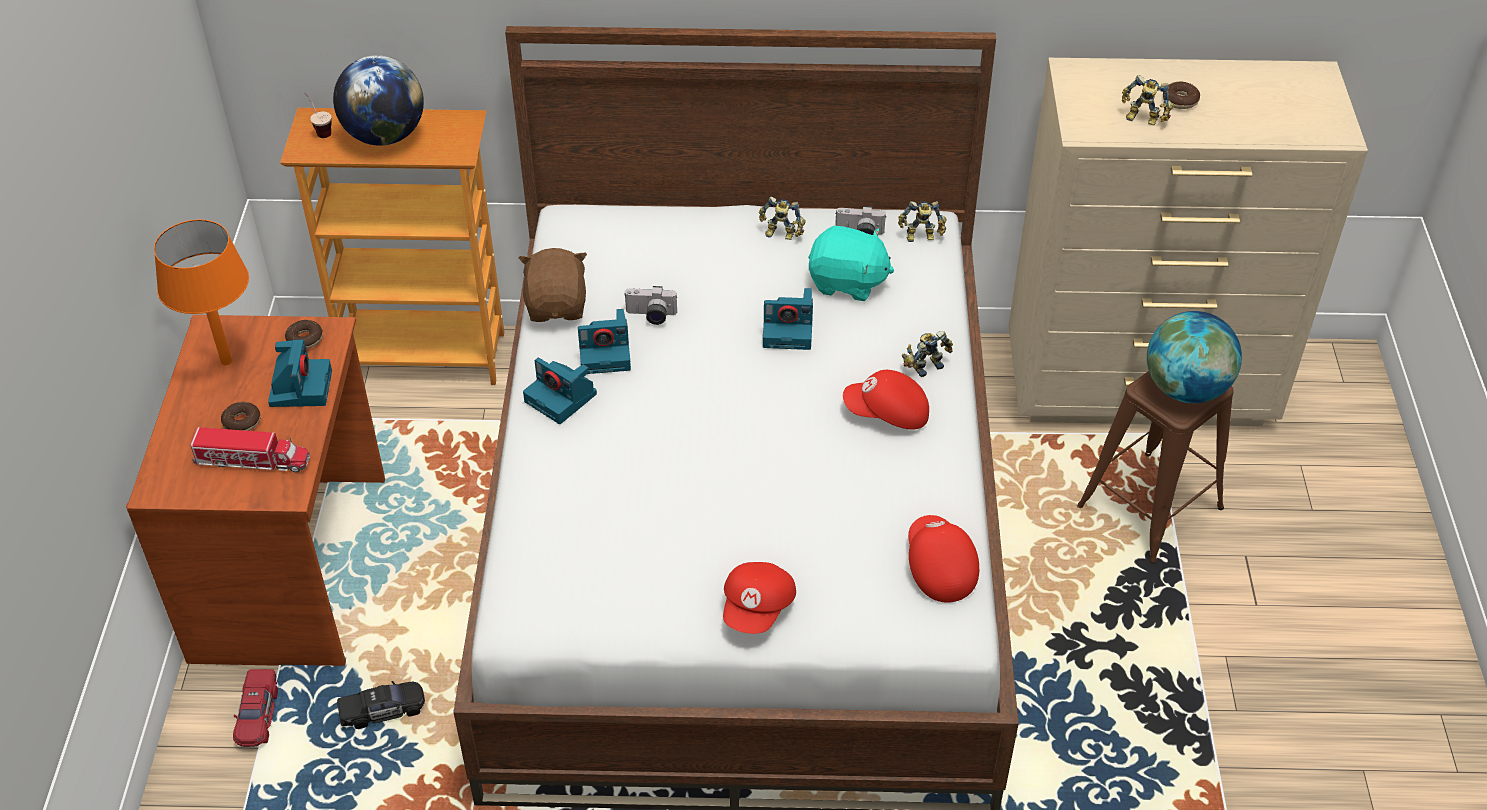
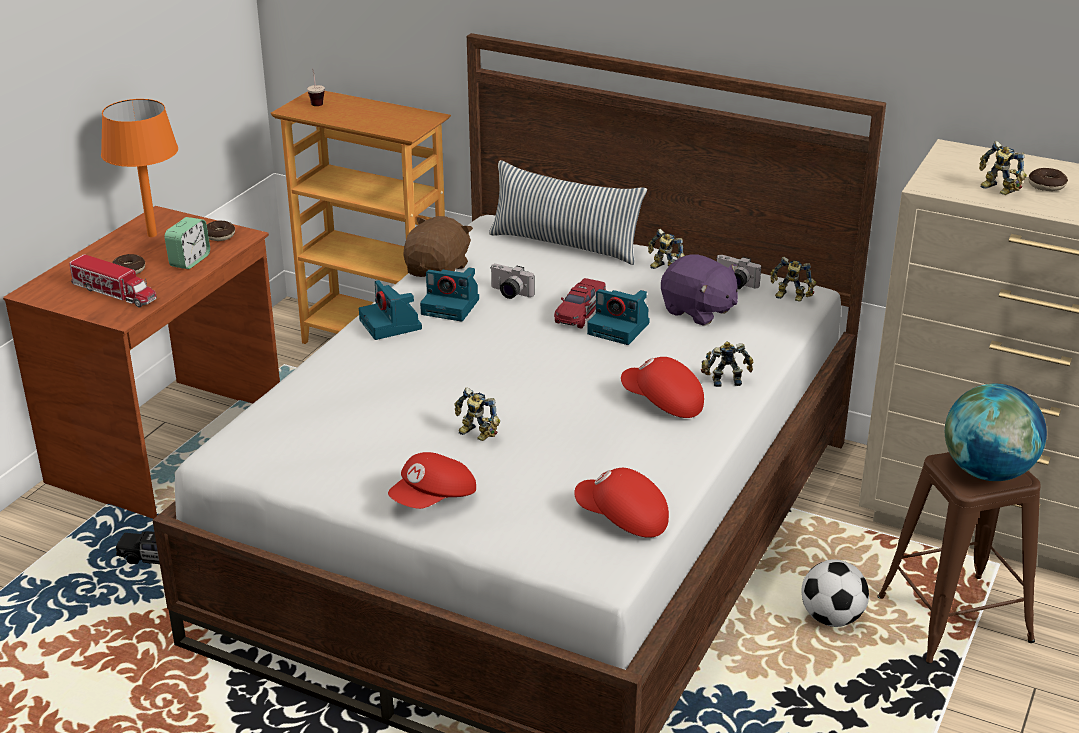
camera: 25 degrees right, 15 degrees down
(258, 715) = (65, 531): red toy car -> red toy car (580, 313)
(300, 387) = (190, 261): camera -> alarm clock
(385, 136) = (360, 113): globe -> none
(661, 229) = (565, 245): none -> pillow
(742, 515) = (475, 435): none -> toy robot
(847, 282) = (698, 311): turquoise plush toy -> purple plush toy
(938, 568) = (622, 519): red cap -> red cap turned 75 degrees counterclockwise
(1051, 544) = (832, 618): none -> football

